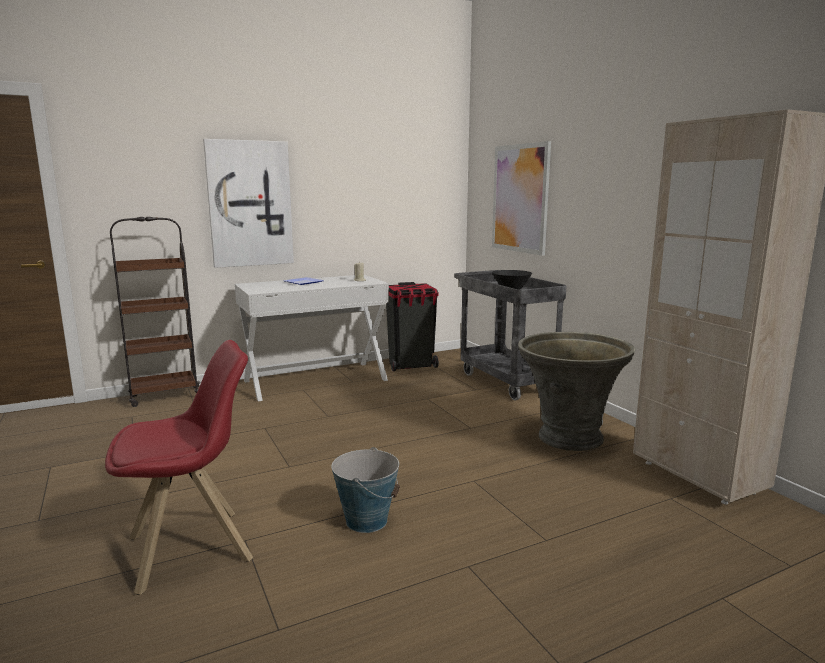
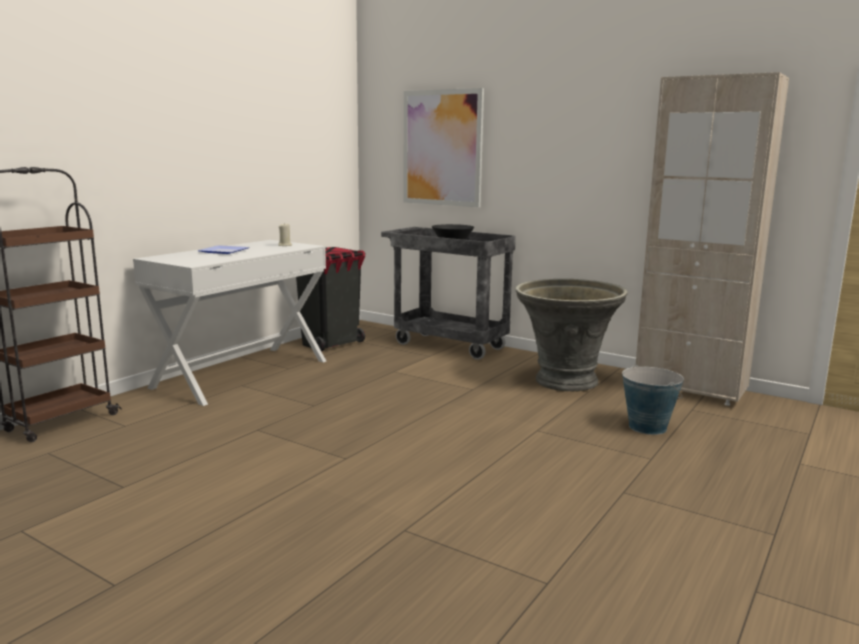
camera: 30 degrees left, 0 degrees up
(191, 549) = (361, 553): red chair -> none
(250, 204) = (144, 151): picture -> none
(366, 520) = (494, 483): bucket -> bucket (647, 427)

